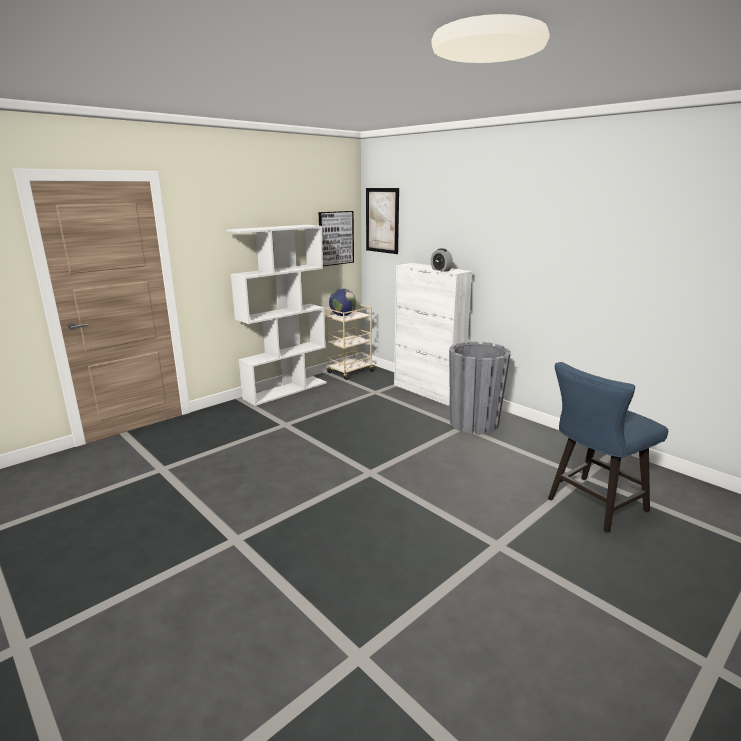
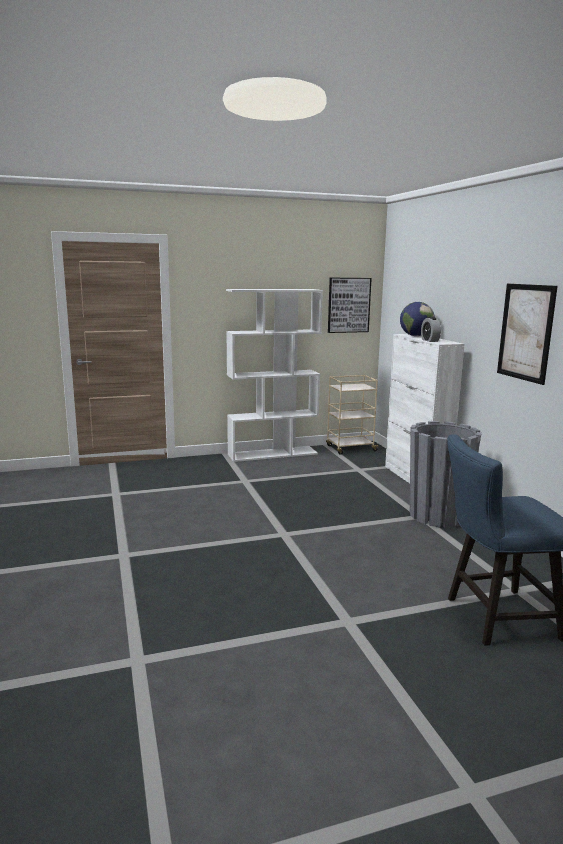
camera: 25 degrees right, 5 degrees down
(342, 315) = (346, 386): globe -> globe (415, 336)
(382, 220) = (398, 288): picture -> picture (525, 332)

